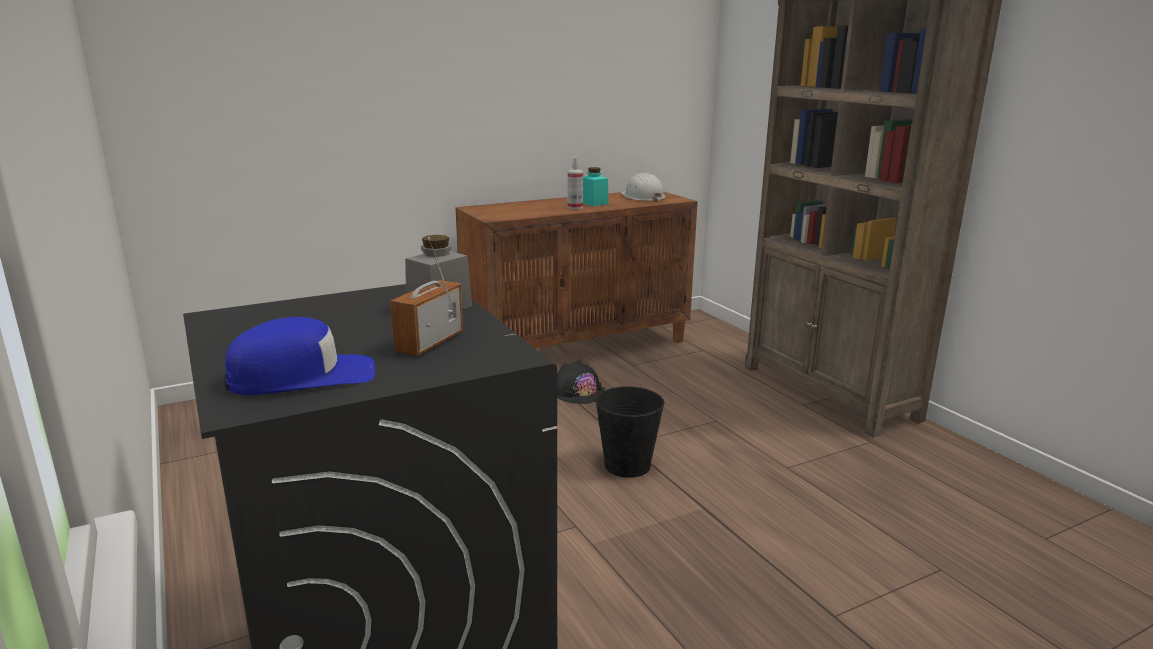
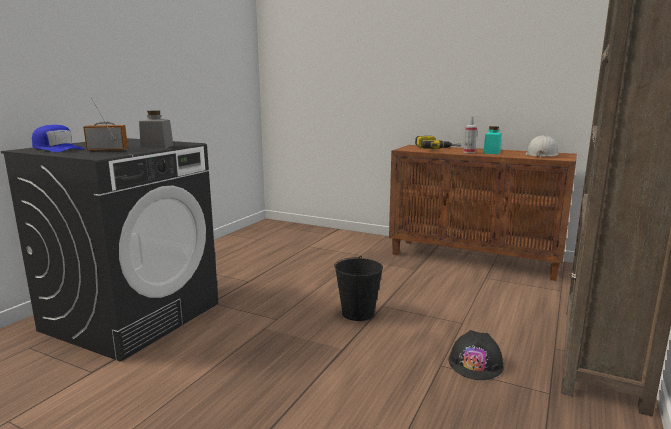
camera: 55 degrees right, 5 degrees down
(518, 208) = (436, 148): none -> power drill
(577, 392) = (419, 275): black hard hat -> black hard hat (475, 363)

